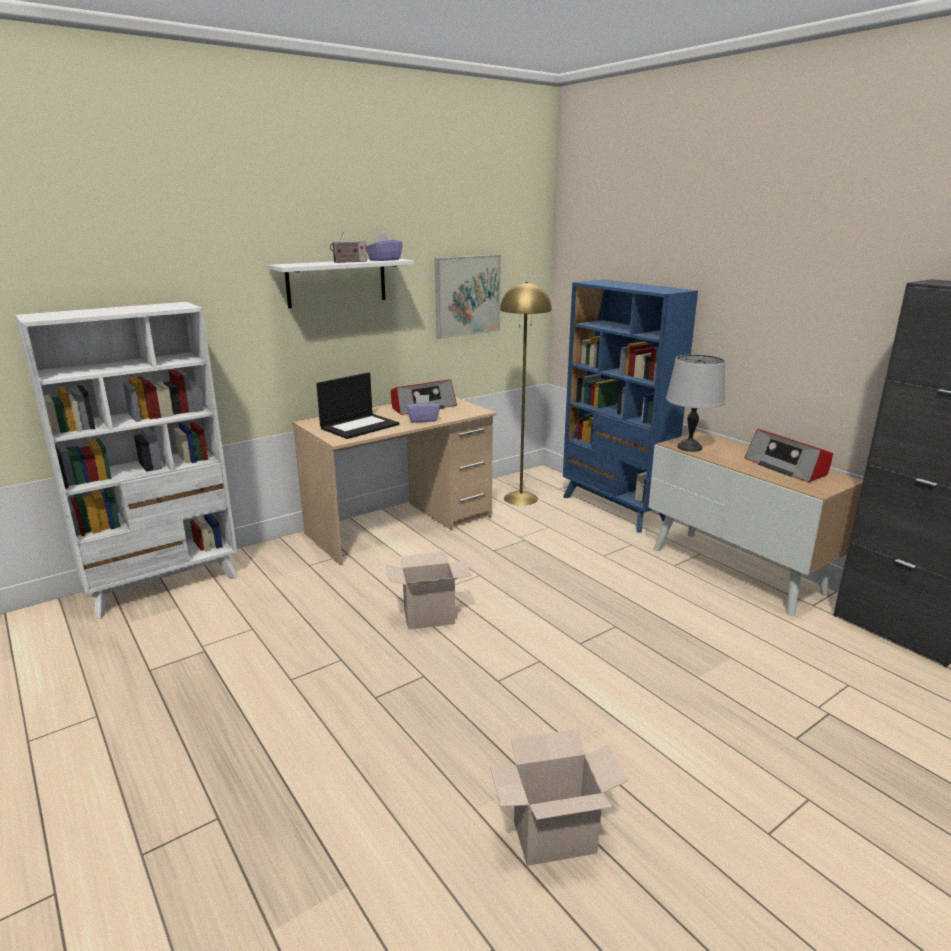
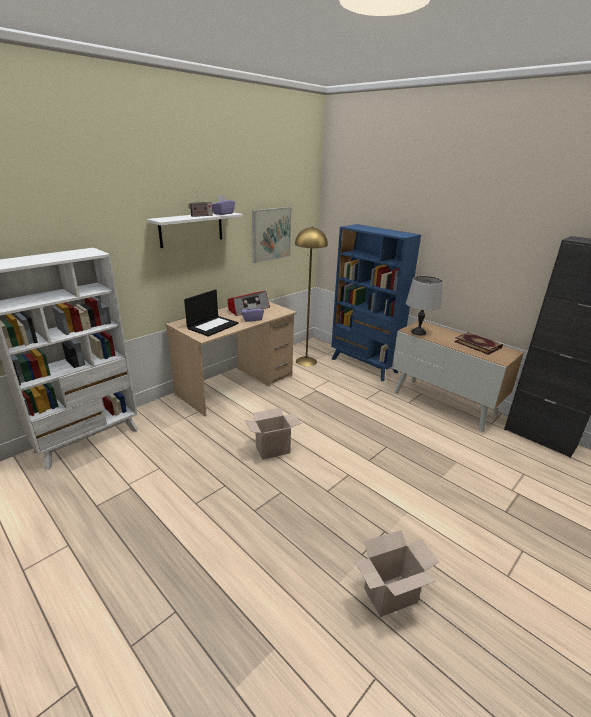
camera: 10 degrees left, 5 degrees up
(787, 467) = (478, 344): radio -> book

